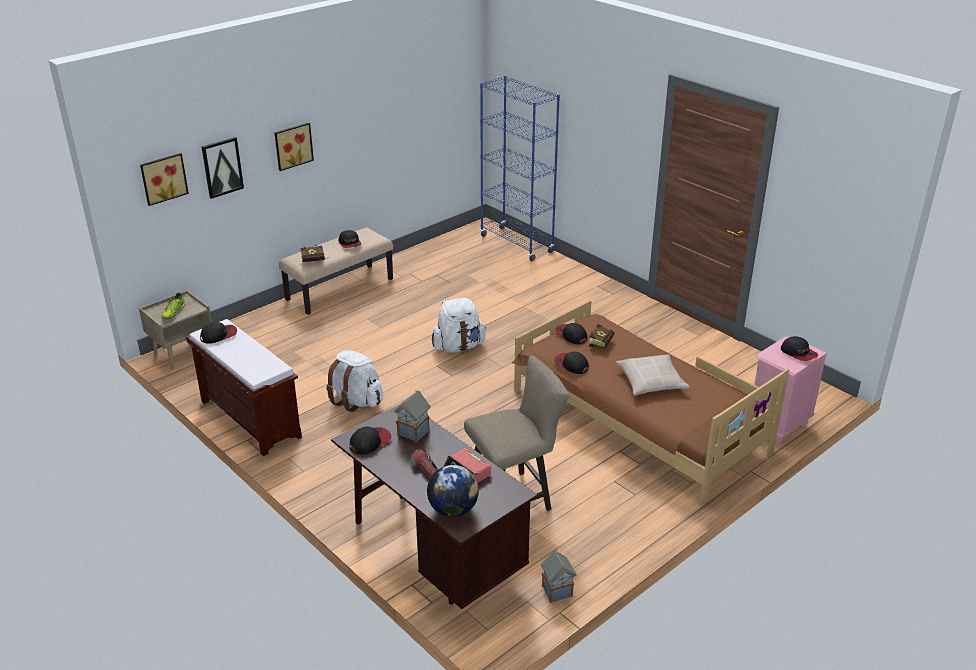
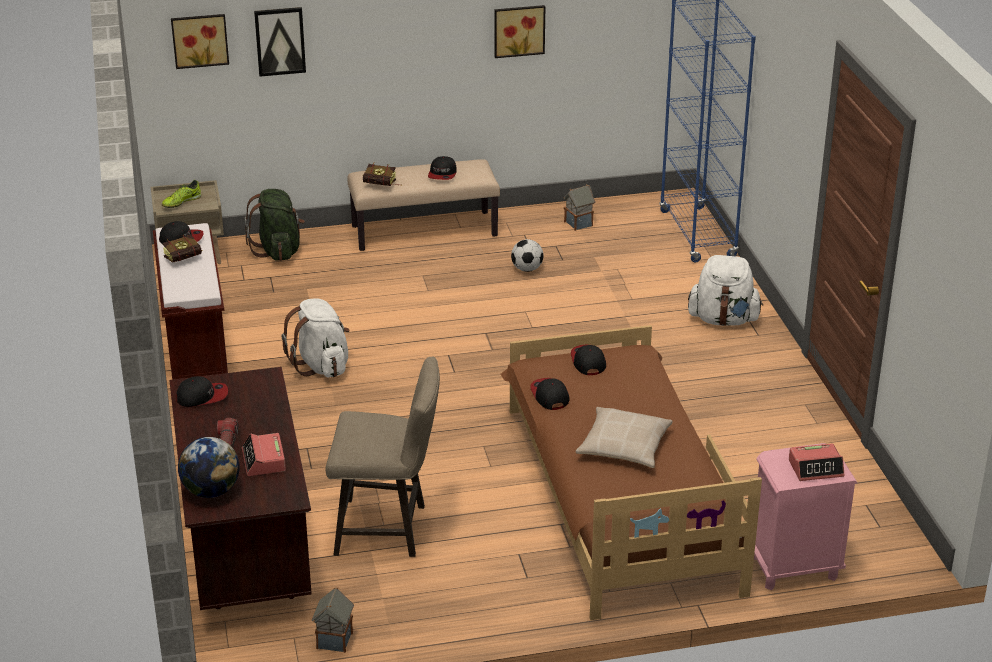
camera: 30 degrees right, 0 degrees up
(247, 331) = (278, 251): none -> green backpack
(292, 146) = (383, 32): picture -> picture (519, 30)
(413, 432) = (254, 402): toy house -> toy house (579, 223)
(433, 294) = (527, 269): none -> football
(458, 346) = (495, 341): white backpack -> white backpack (723, 319)
(602, 343) = (616, 382): book -> book (186, 258)
(798, 353) = (816, 468): cap -> alarm clock

